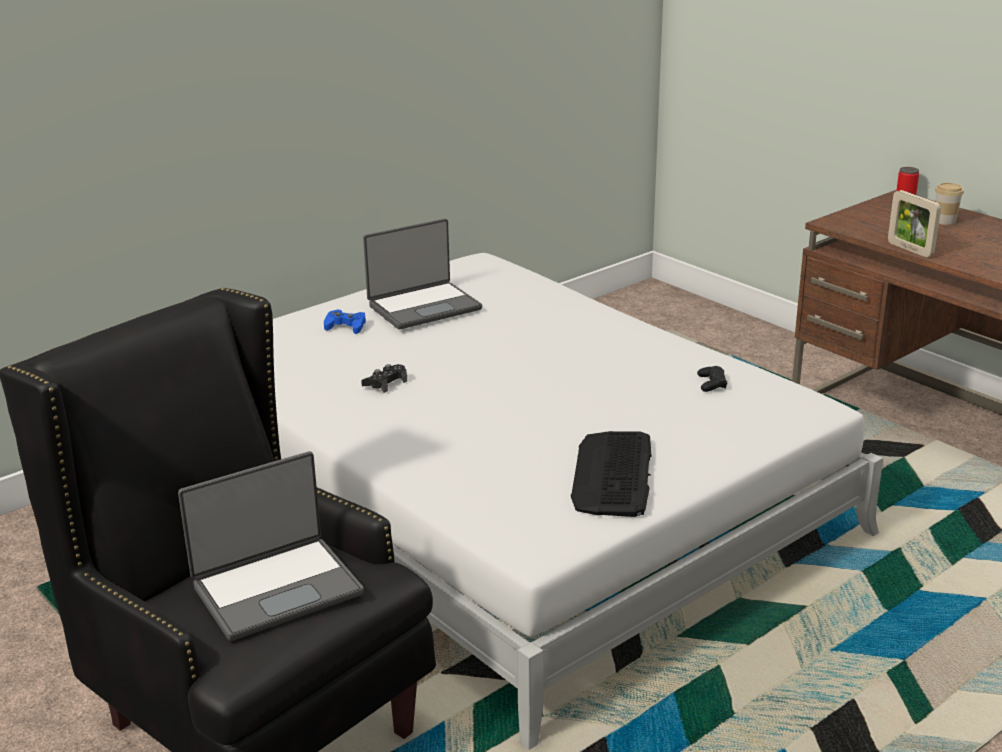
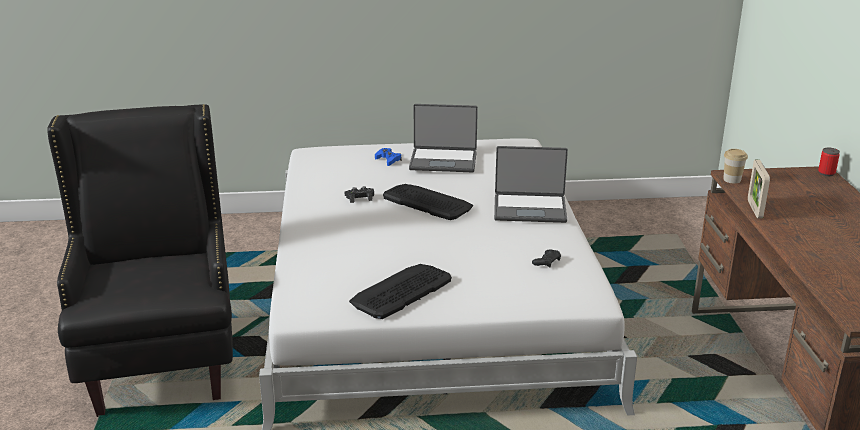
camera: 35 degrees right, 0 degrees up
(276, 588) = (147, 279): laptop -> laptop (530, 209)
(479, 361) = (427, 202): none -> keyboard
(944, 221) = (825, 198): cup -> cup (732, 180)

